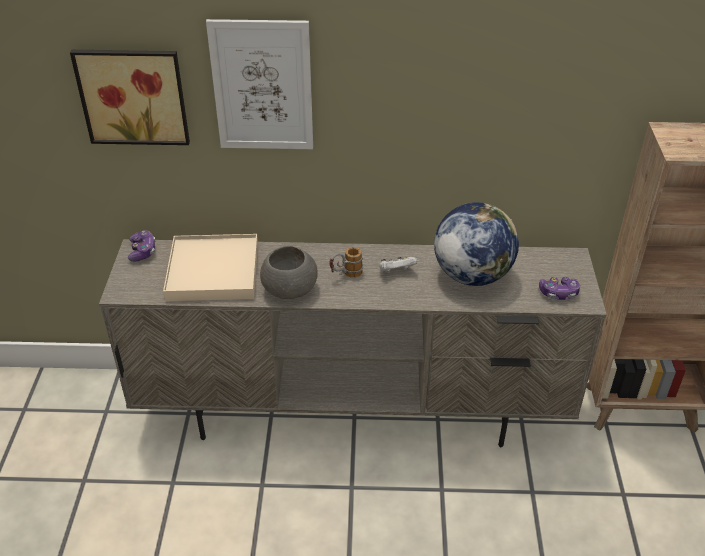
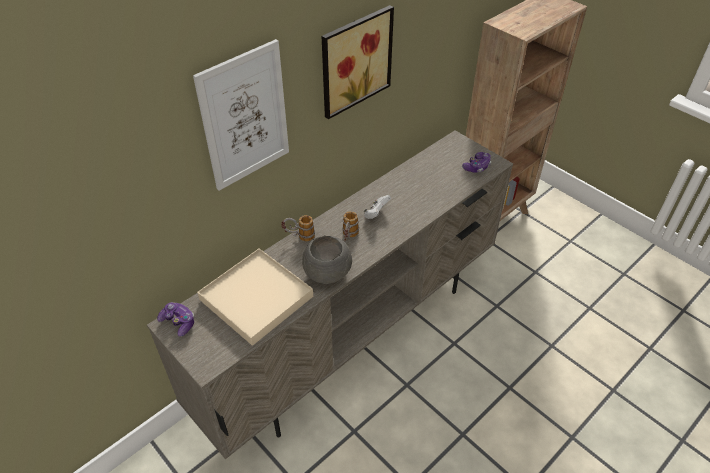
camera: 45 degrees left, 5 degrees up
(134, 95) = (134, 183): picture -> picture (354, 60)
(306, 249) = (299, 237): none -> mug
(471, 275) = (420, 186): globe -> none

